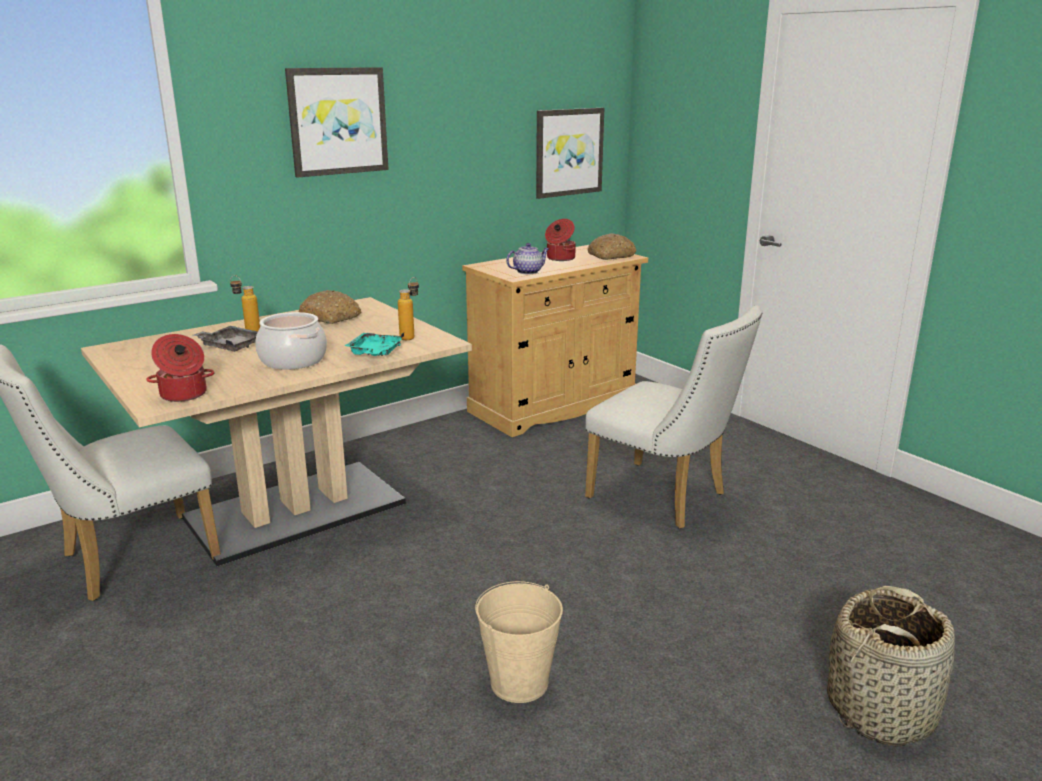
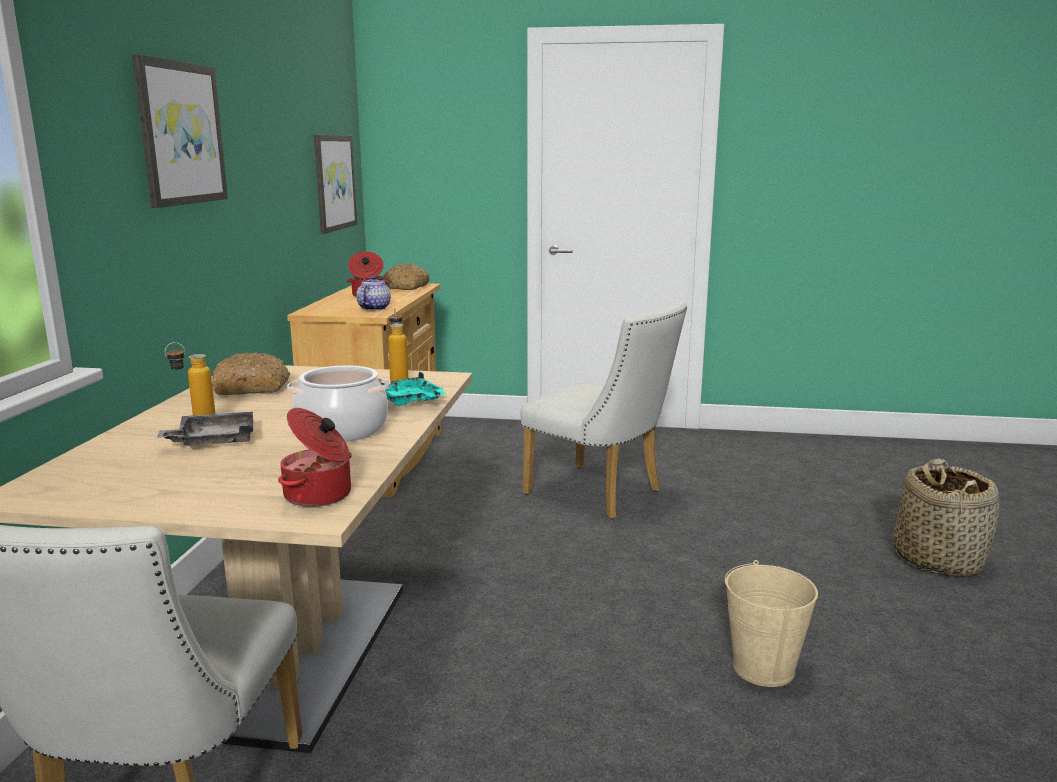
camera: 45 degrees left, 5 degrees down
(665, 498) = (601, 494): white chair -> white chair turned 45 degrees clockwise

